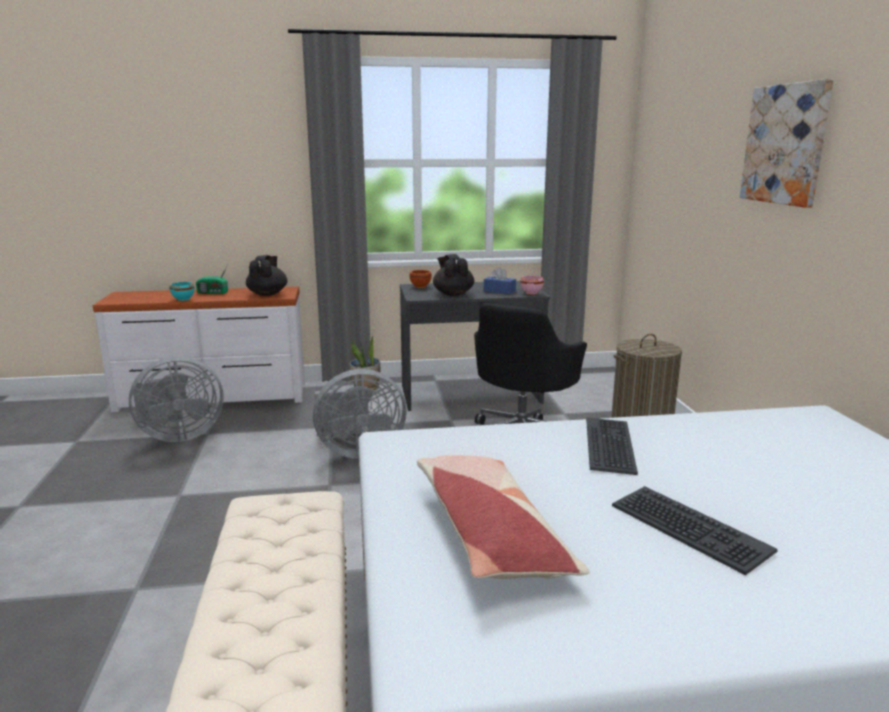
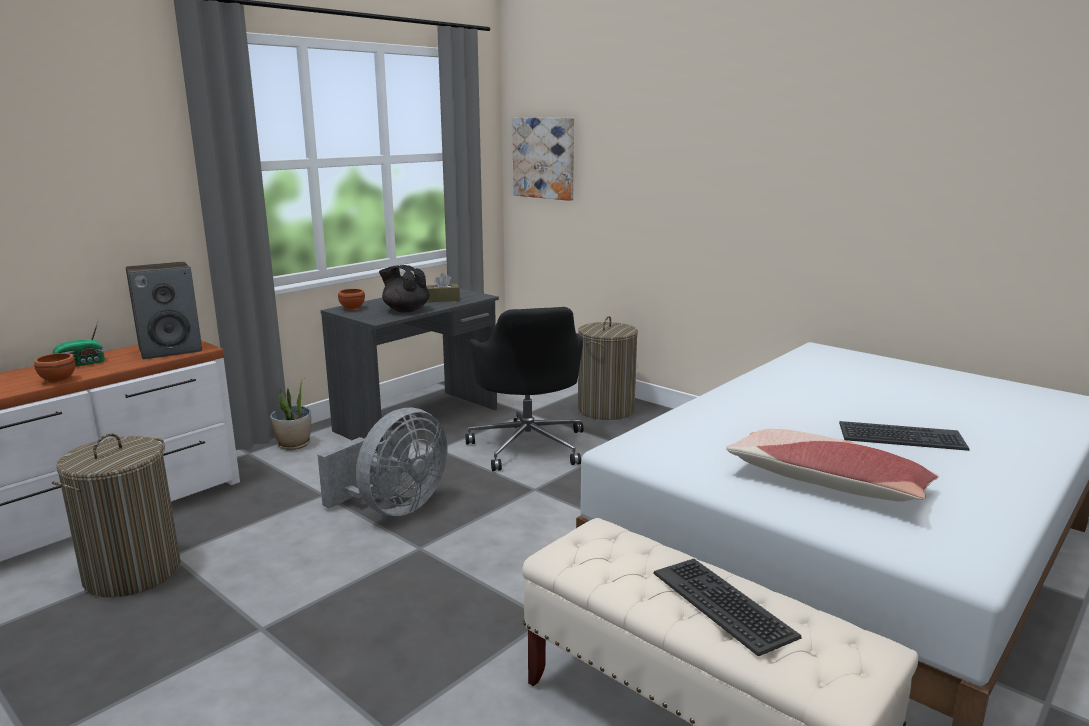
camera: 40 degrees left, 0 degrees up
(178, 436) = (133, 572): grey fan -> laundry basket
(184, 299) = (59, 380): turquoise bowl -> brown bowl
(268, 294) = (171, 350): black teapot -> speaker
(499, 291) = (443, 299): blue tissue box -> brown tissue box
(532, 293) = (477, 296): pink bowl -> none
(610, 445) = (764, 403): keyboard -> keyboard (723, 604)
(786, 144) = (726, 139): picture -> picture (544, 158)

